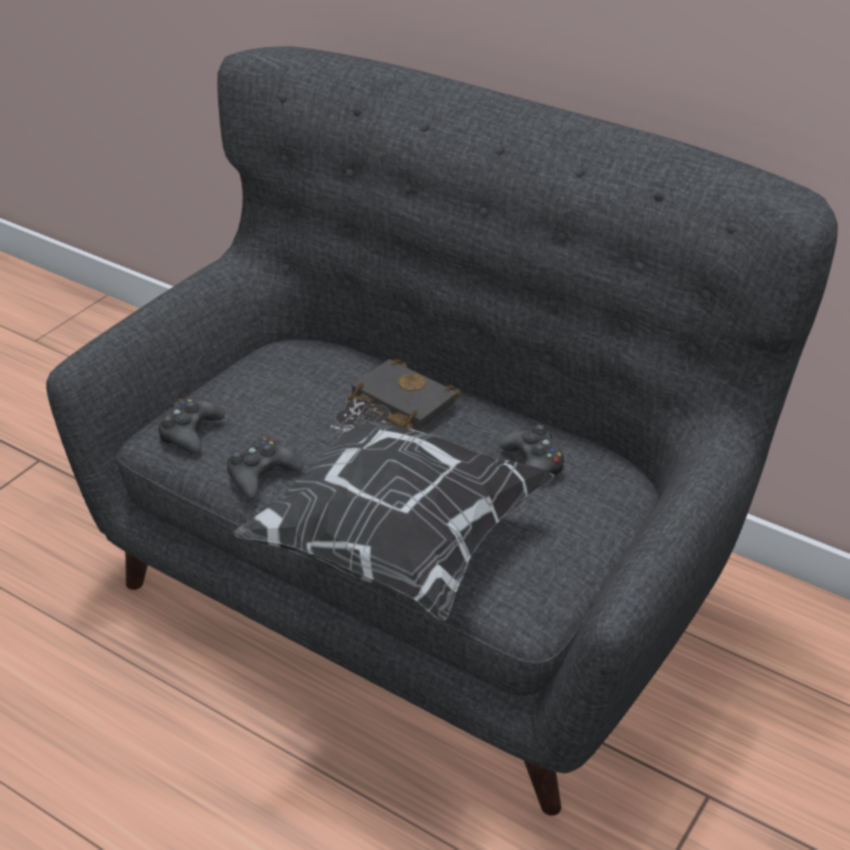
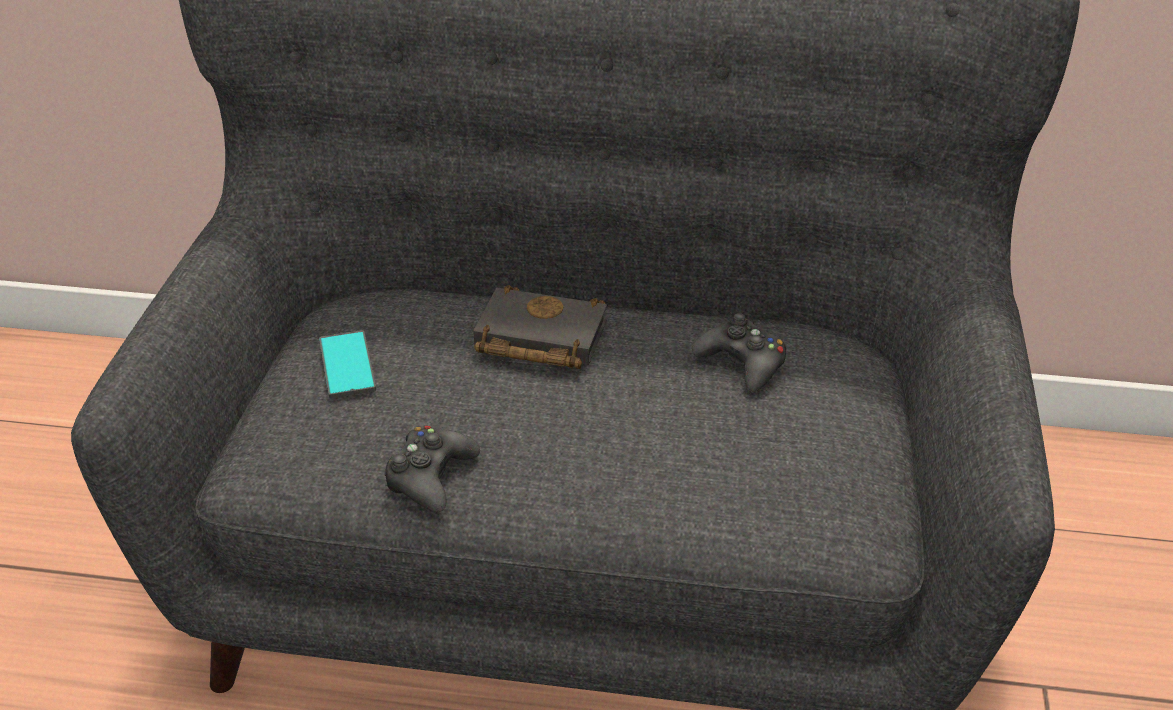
camera: 25 degrees left, 0 degrees up
(190, 433) = (295, 452): black game controller -> none
(261, 385) = (347, 365): none -> phone
(395, 540) = (657, 505): pillow -> none

